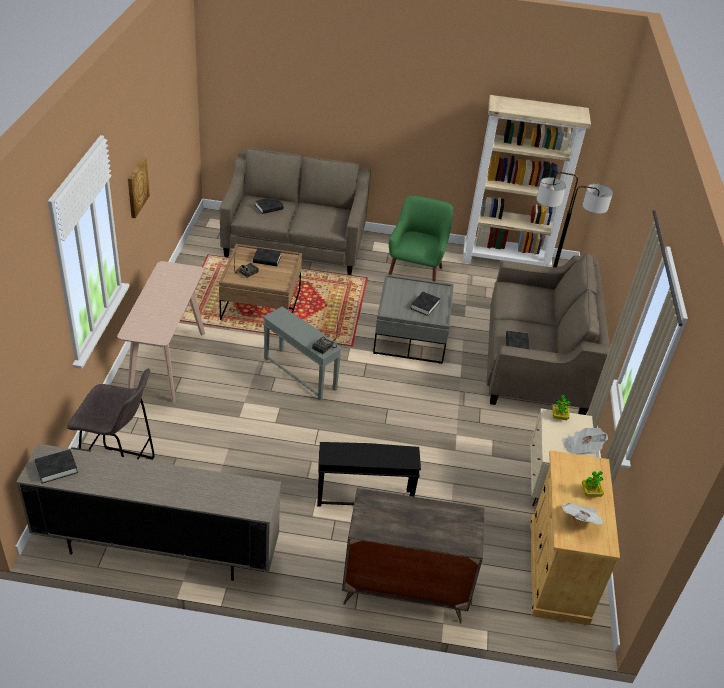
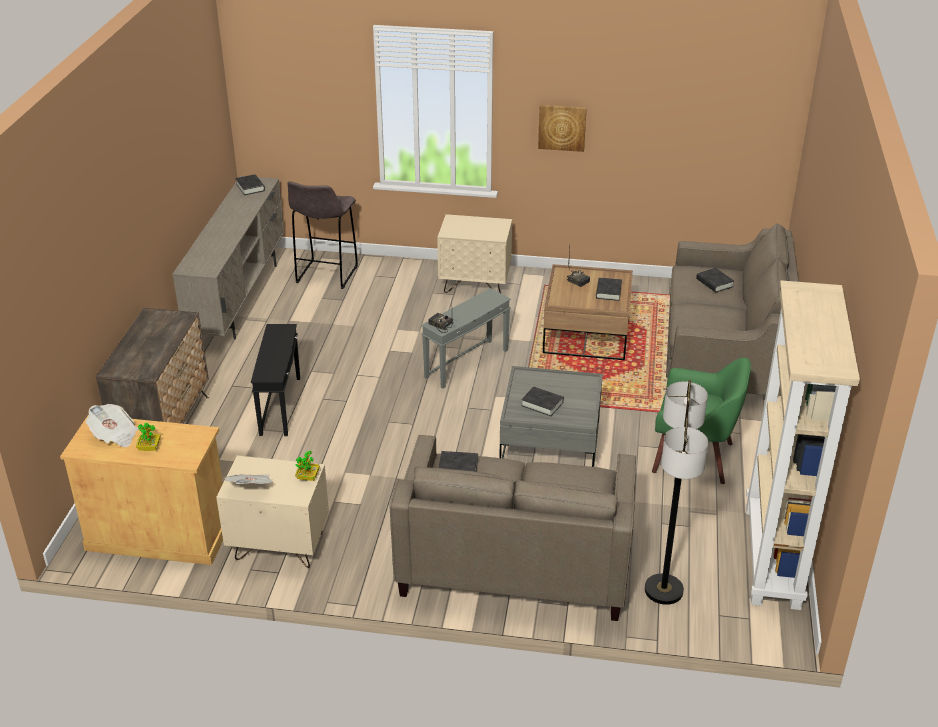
camera: 95 degrees right, 5 degrees down
(167, 362) = (475, 285): beige console table -> beige nightstand

